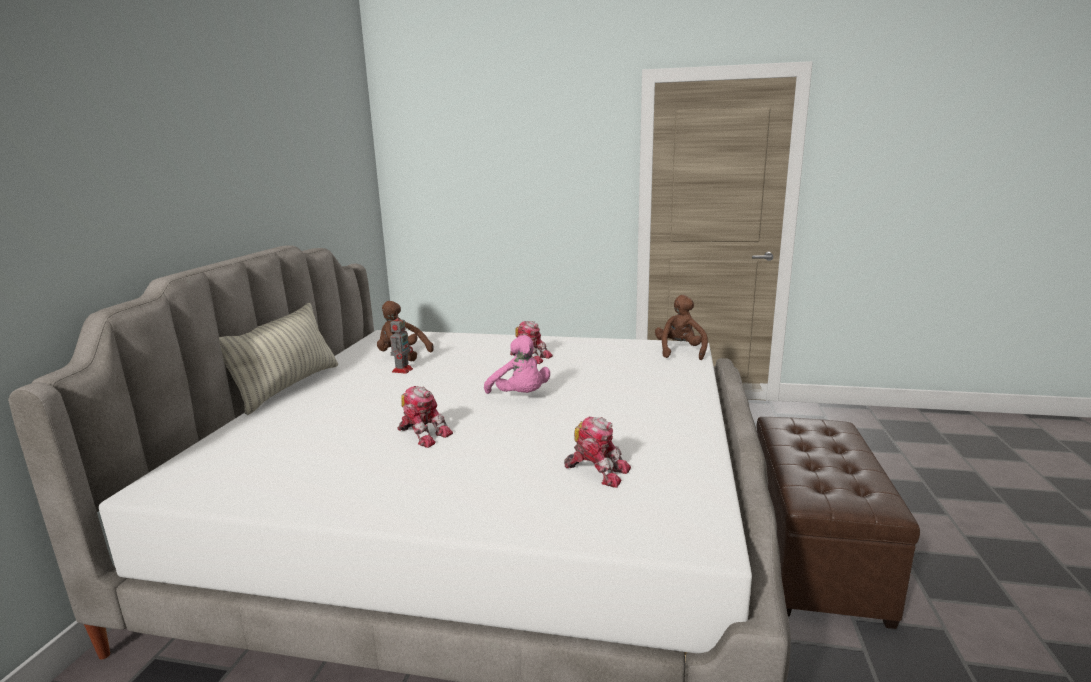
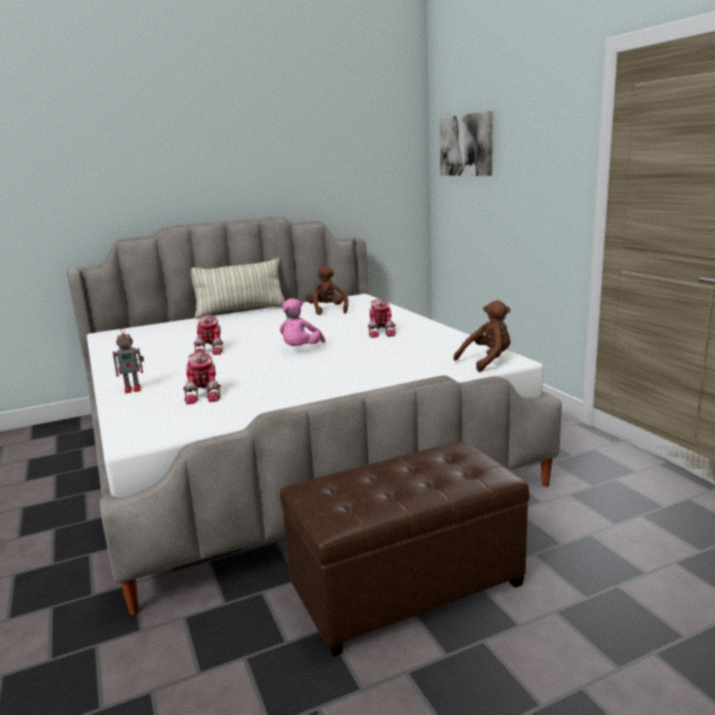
camera: 55 degrees right, 0 degrees up
(403, 370) = (302, 318): toy robot -> toy robot (133, 389)
(450, 155) = (466, 145): none -> picture

